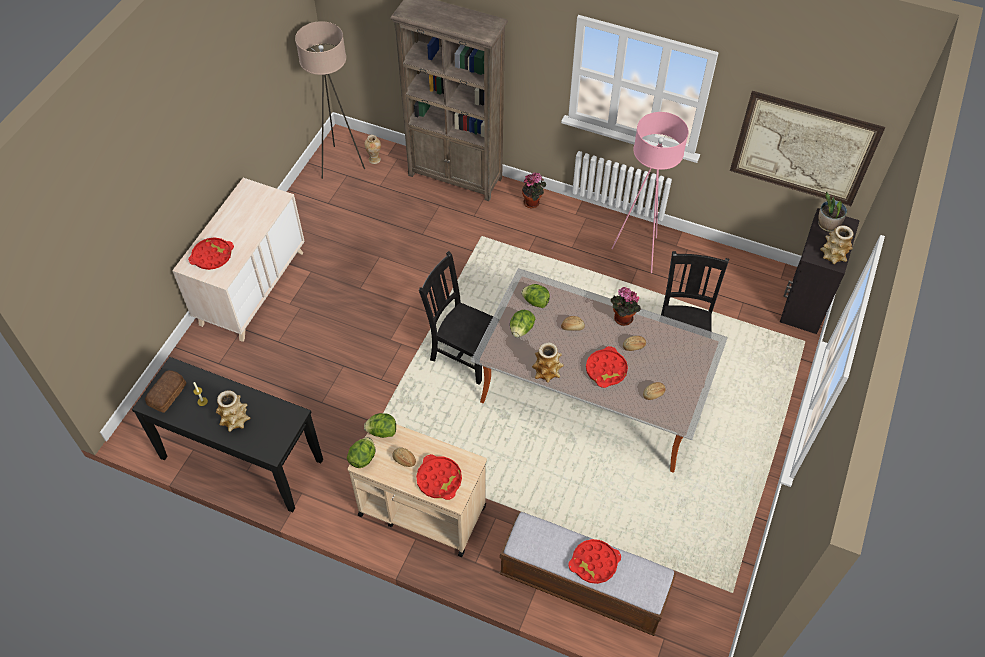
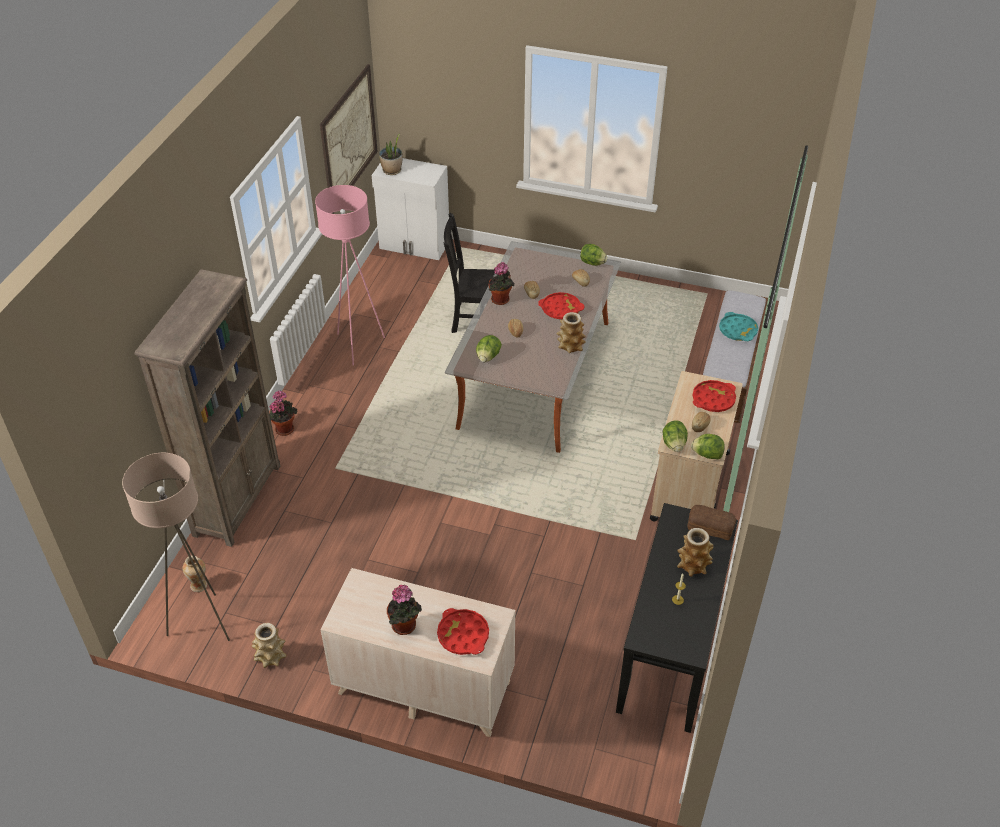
camera: 95 degrees left, 10 degrees down
(168, 394) = (676, 635): bread -> bread (710, 526)
(230, 223) = (405, 627): none -> potted plant
(464, 353) = (501, 470): black chair -> none
(521, 329) = (524, 365): lettuce -> lettuce (592, 263)
(594, 563) = (738, 330): red tray -> turquoise tray
(804, 302) = (414, 245): black cabinet -> white cabinet
(833, 255) = (427, 170): vase -> vase (271, 656)

